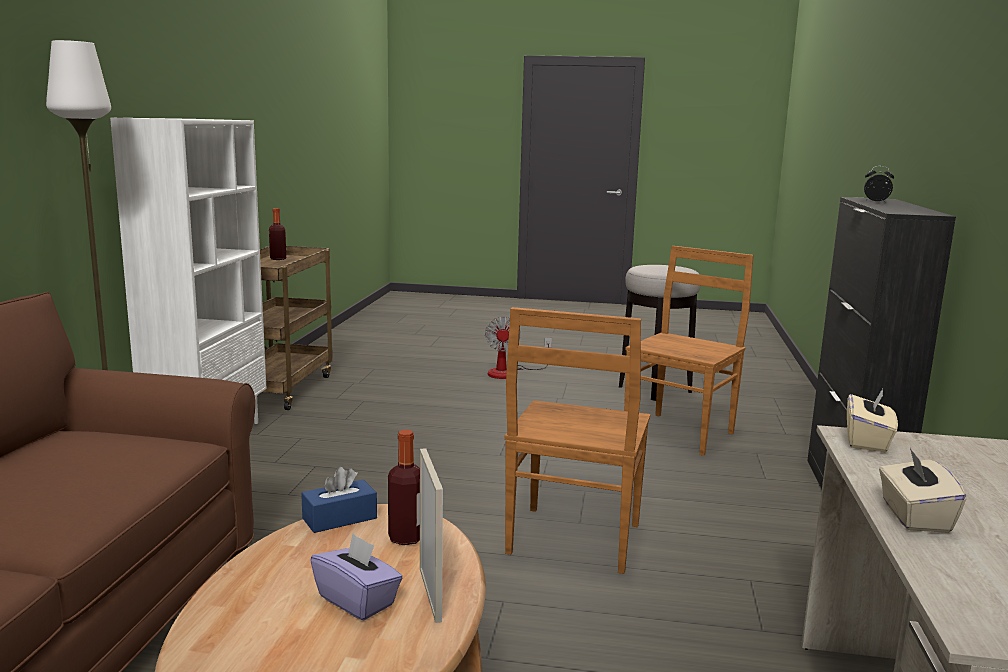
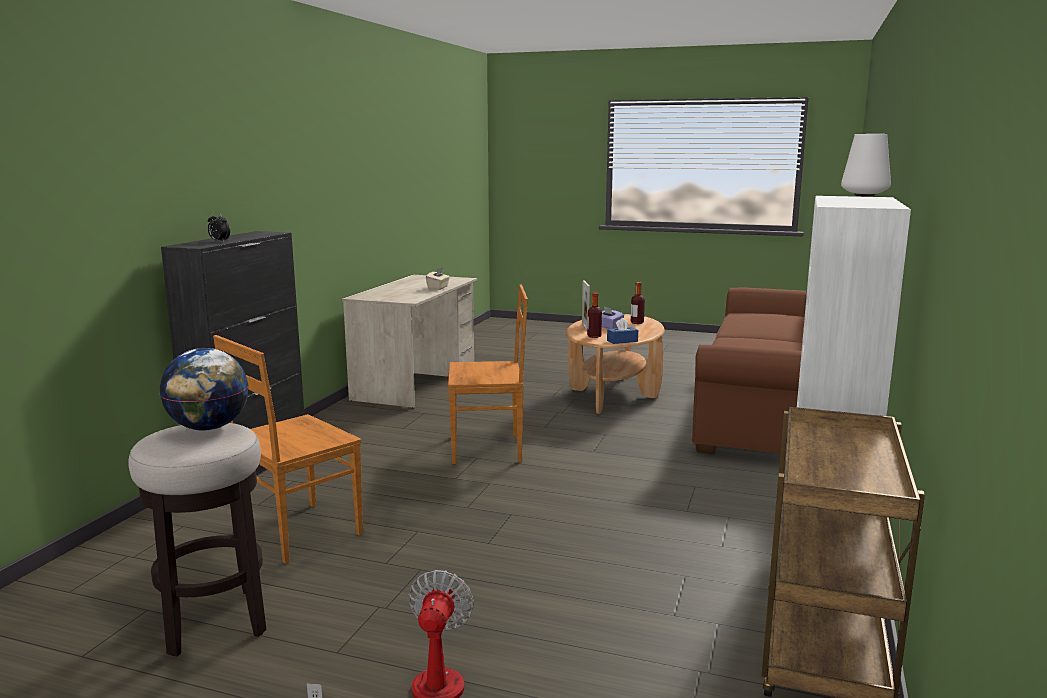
camera: 170 degrees left, 0 degrees up
(278, 259) = (870, 487): bottle -> bottle (637, 323)
(573, 541) = (489, 448): brown chair -> brown chair turned 60 degrees clockwise
(665, 269) = (208, 428): none -> globe
(867, 441) = (407, 299): beige tissue box -> none

